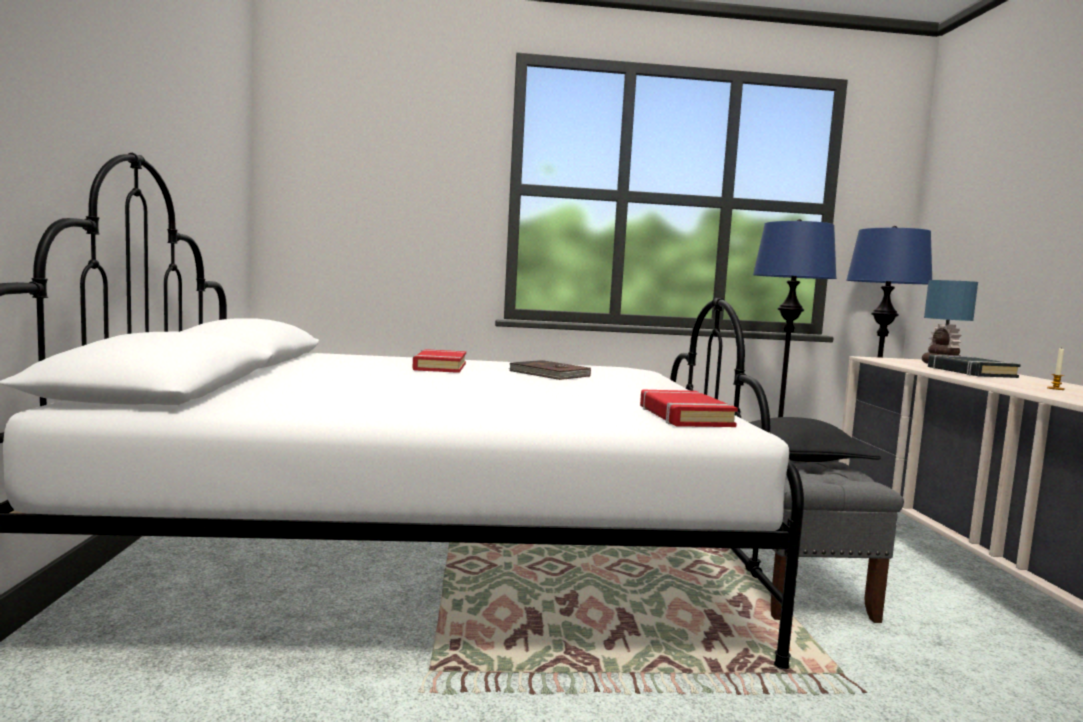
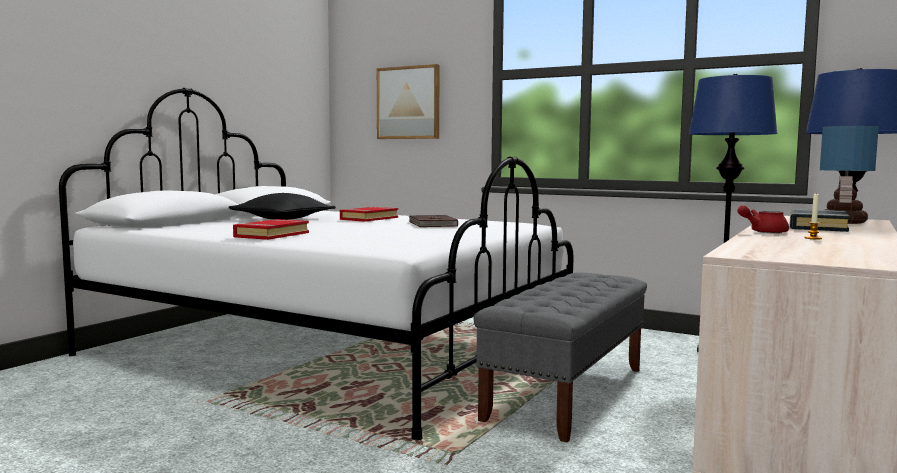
camera: 35 degrees right, 0 degrees up
(388, 209) = (408, 103): none -> picture
(684, 416) = (395, 246): red book -> red book (271, 235)
(796, 457) = (561, 296): black pillow -> black pillow (283, 219)
(990, 382) = (763, 232): none -> red teapot

